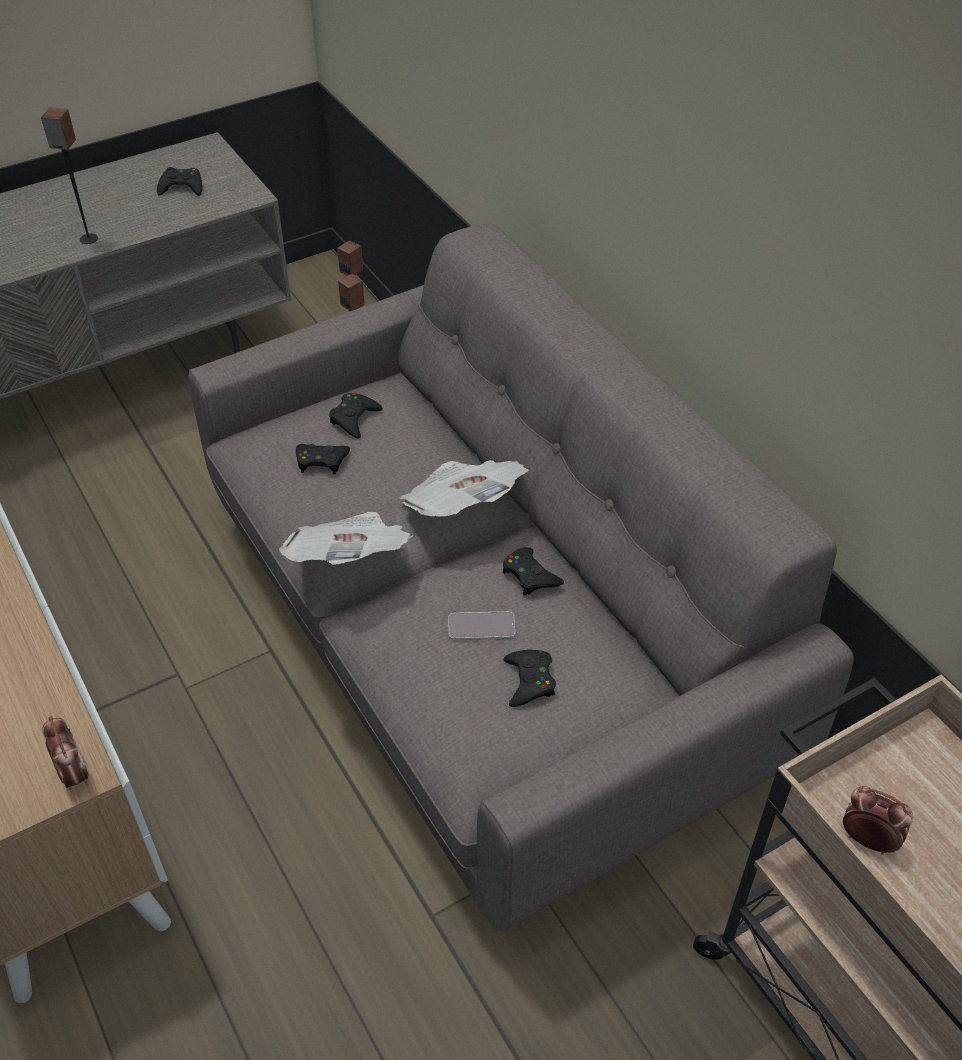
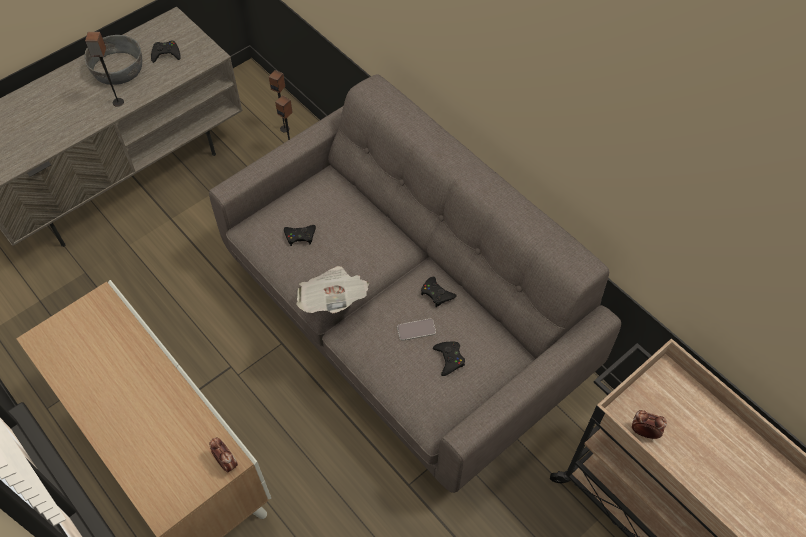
camera: 10 degrees left, 10 degrees up
(105, 198) = (118, 68): none -> grey bowl
(354, 419) = (312, 204): black game controller -> none
(462, 508) = (389, 256): newspaper -> none

